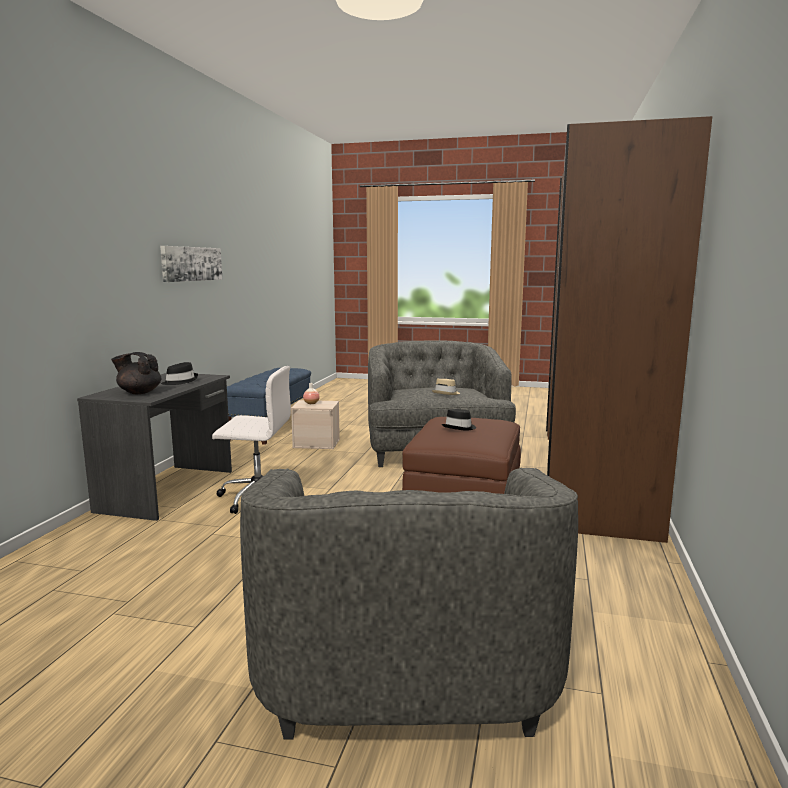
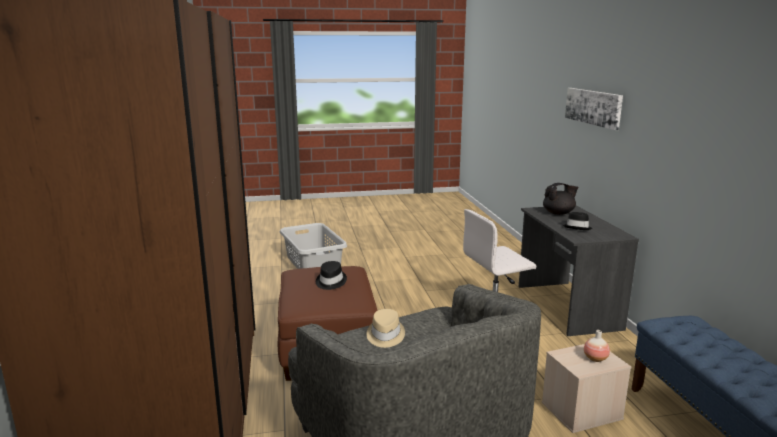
camera: 155 degrees right, 5 degrees up
(191, 264) = (706, 140): picture -> picture (593, 107)
(406, 662) = (313, 263): grey armchair -> grey laundry basket

